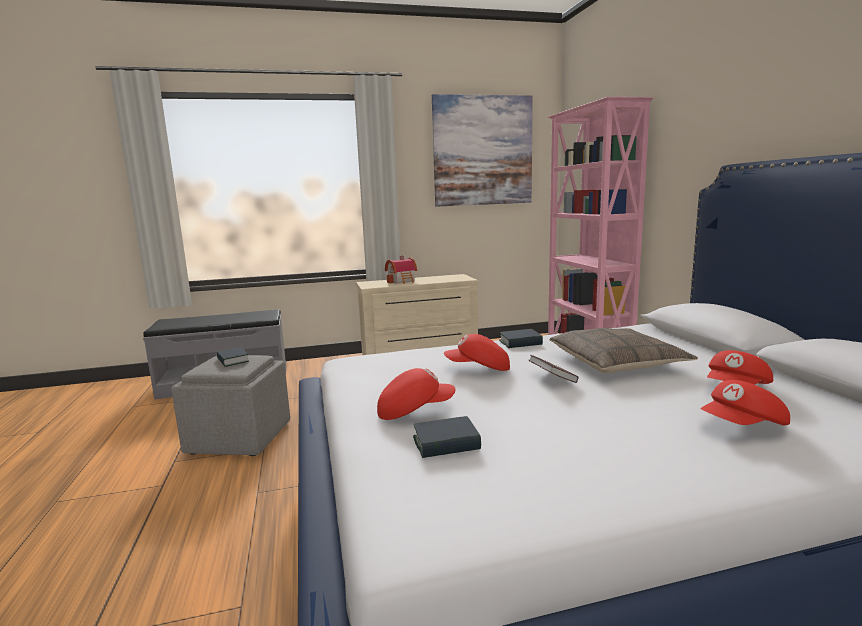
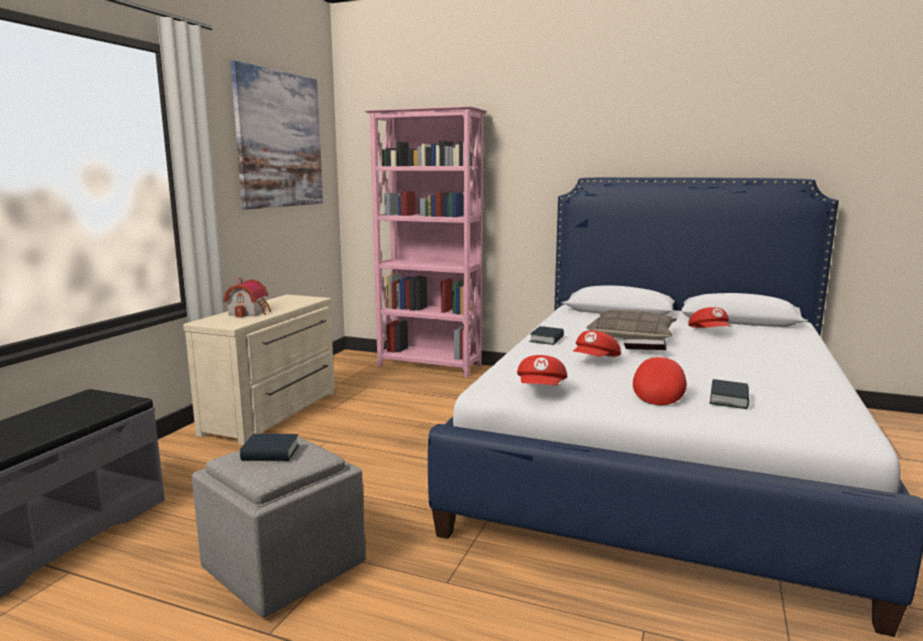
camera: 55 degrees left, 0 degrees up
(743, 427) = (762, 347): red cap -> red cap (542, 389)

